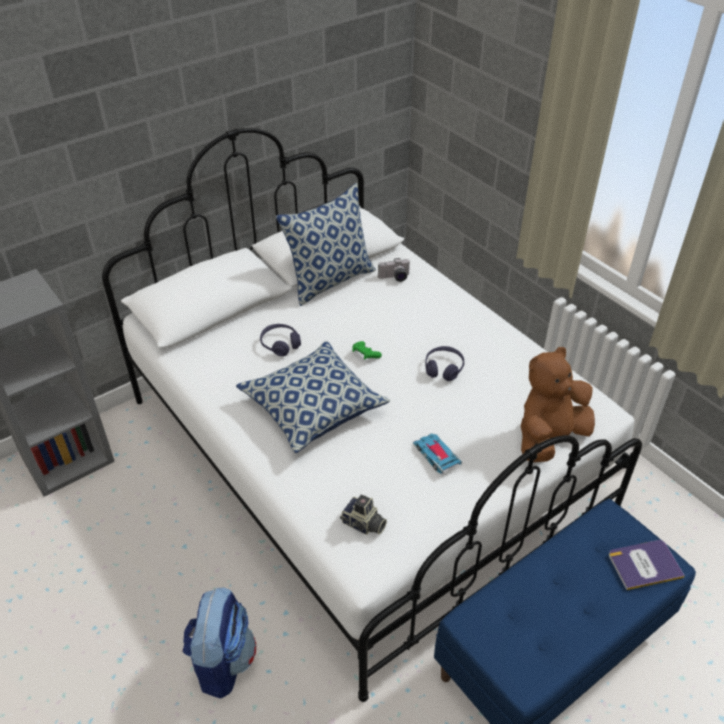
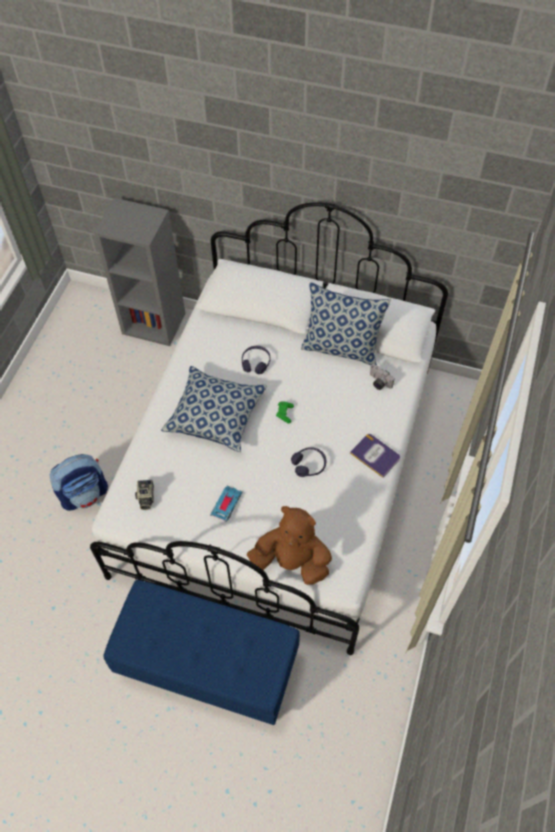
camera: 55 degrees right, 15 degrees up
(644, 565) = (254, 676): book -> book (375, 455)

